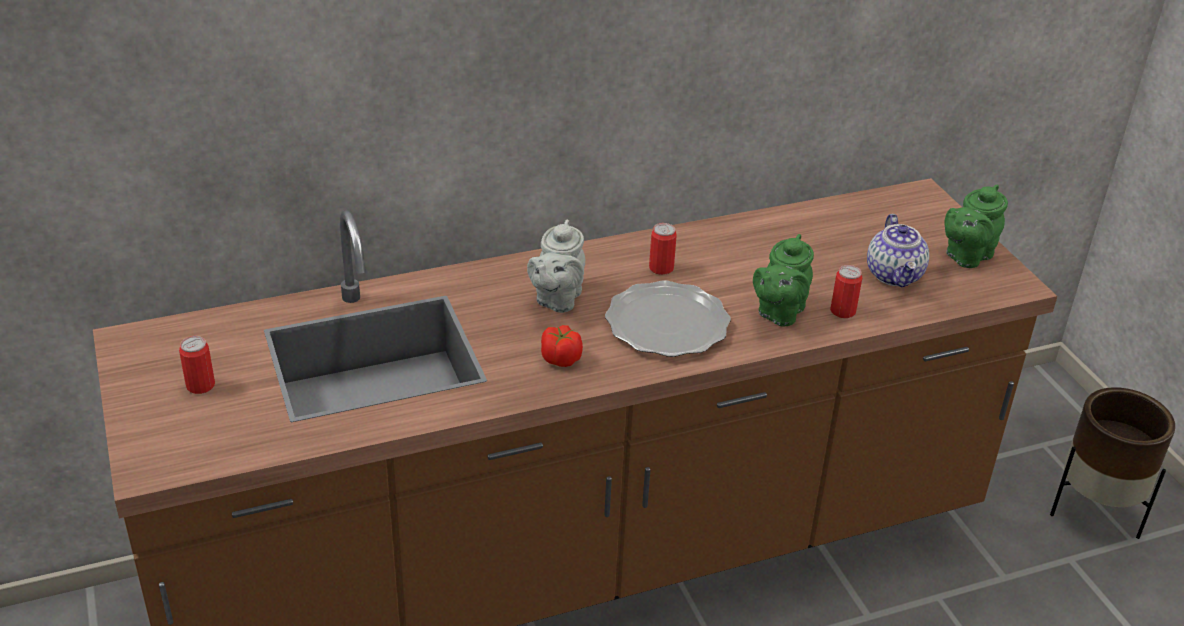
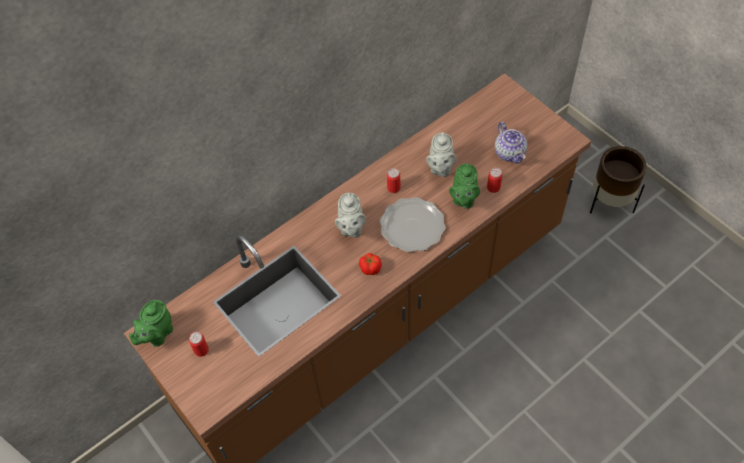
camera: 15 degrees left, 20 degrees up
(757, 264) = (440, 168): none -> grey teapot
(966, 256) = (540, 127): green teapot -> green teapot (157, 334)

